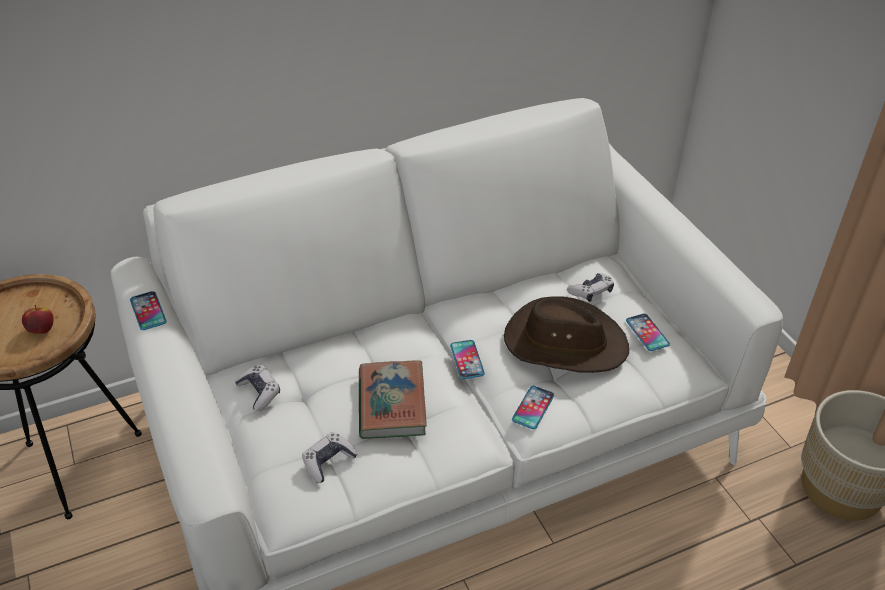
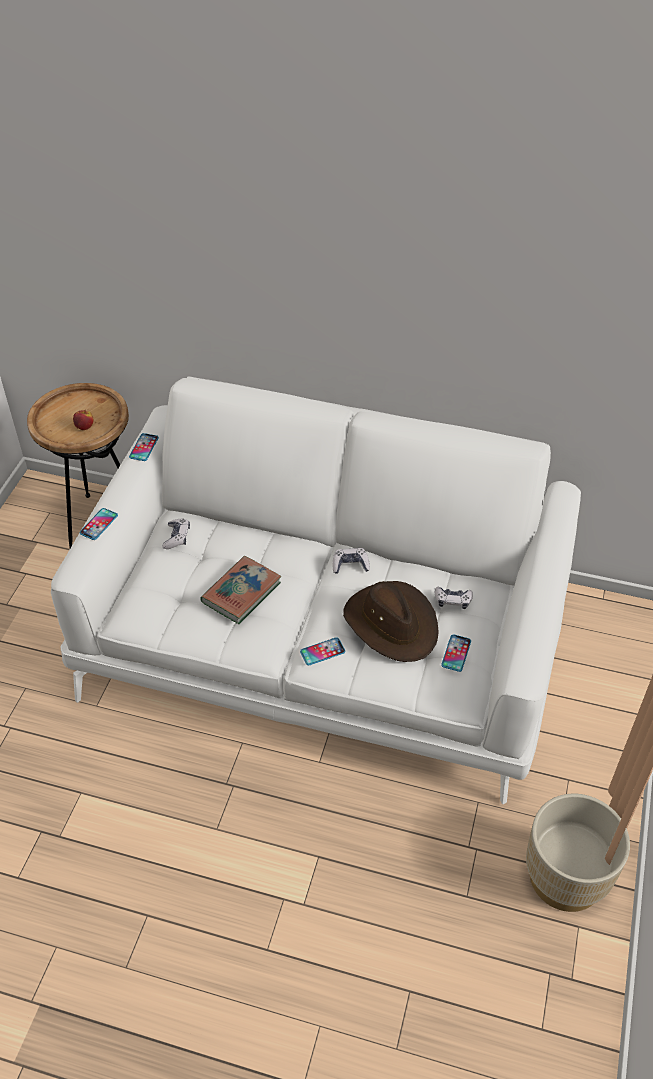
camera: 40 degrees right, 5 degrees up
(328, 462) = (172, 604): game controller -> game controller (350, 565)
(467, 360) = (317, 595): phone -> phone (99, 524)

